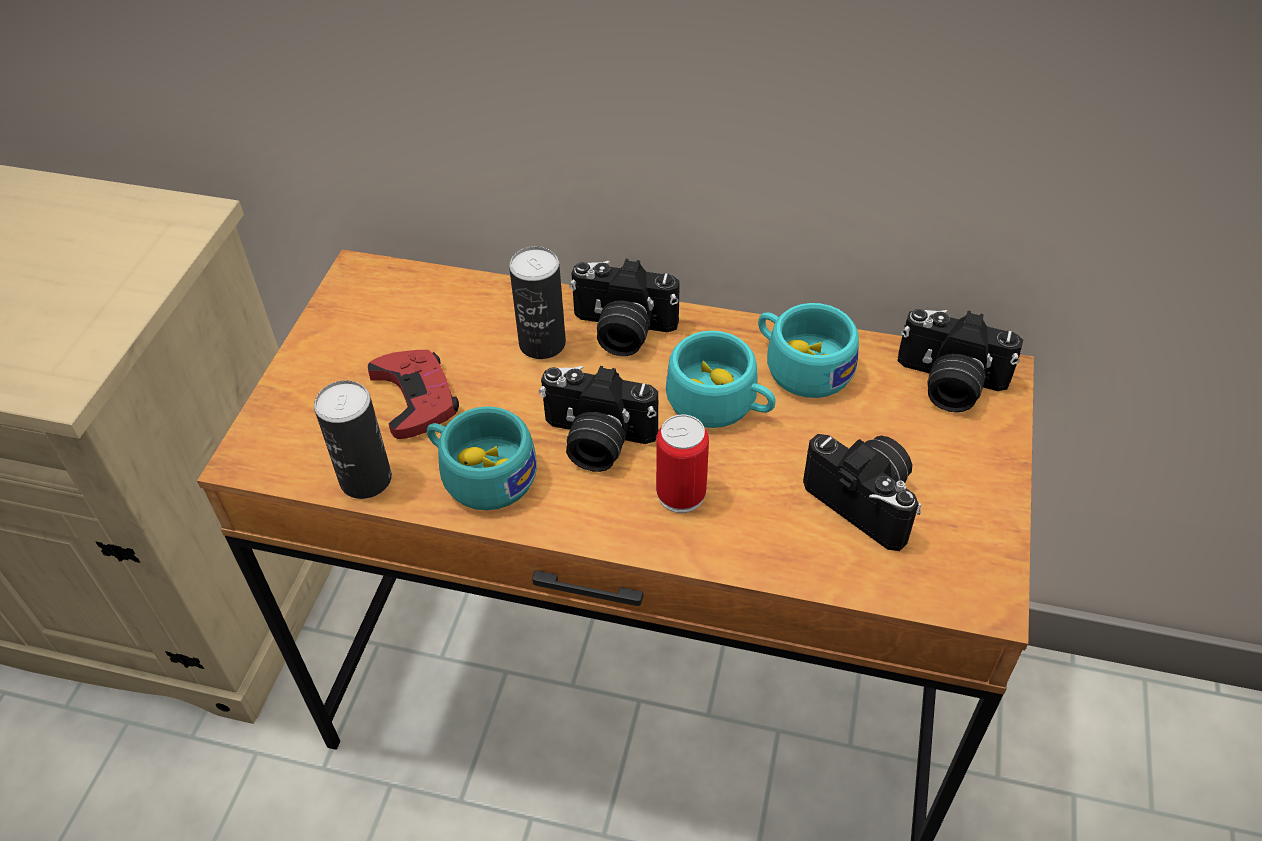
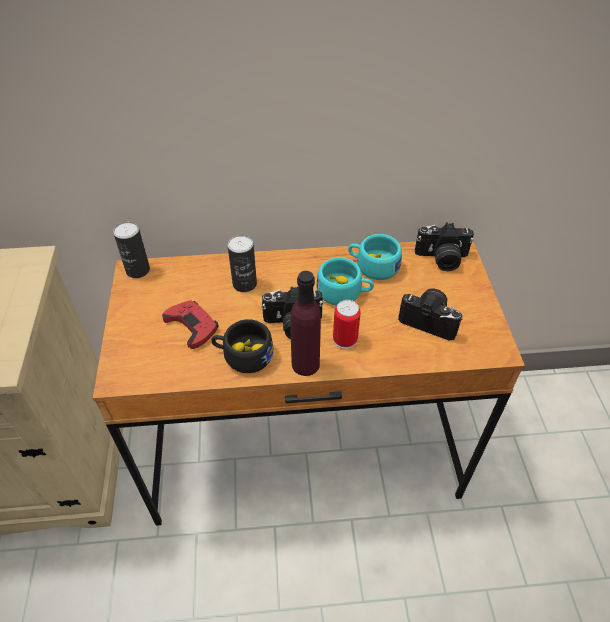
camera: 20 degrees left, 0 degrees up
(366, 479) = (185, 373): can -> can (138, 270)
(480, 473) = (243, 355): turquoise cup -> black cup
(585, 520) = (305, 364): none -> purple bottle
(622, 331) = (281, 269): camera -> none

